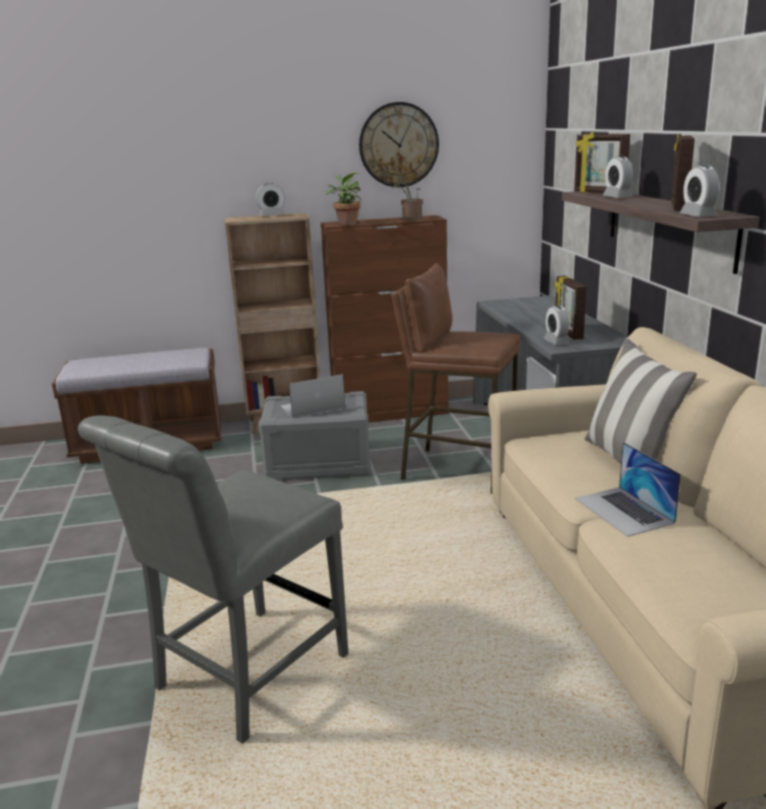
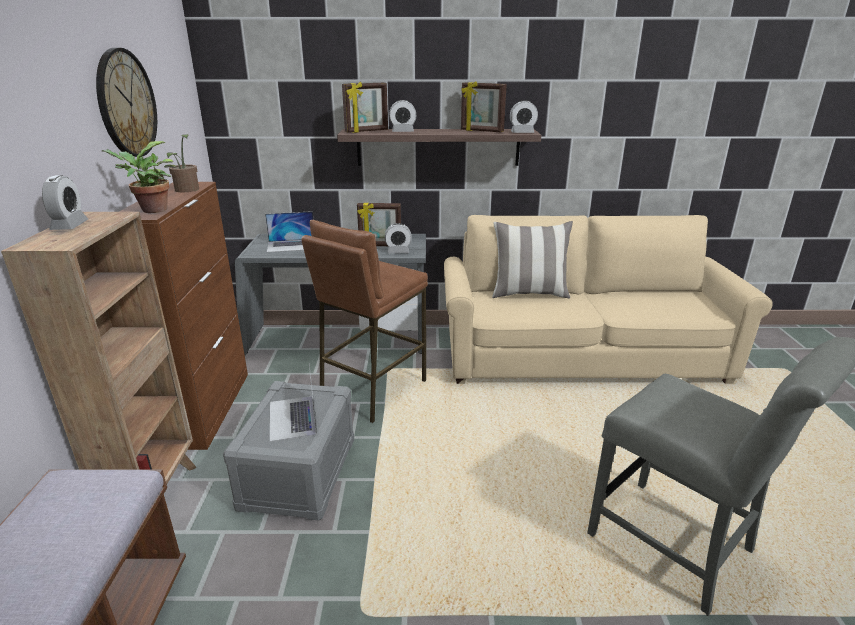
camera: 80 degrees left, 5 degrees up
(624, 510) = (595, 307): laptop -> laptop (292, 245)

